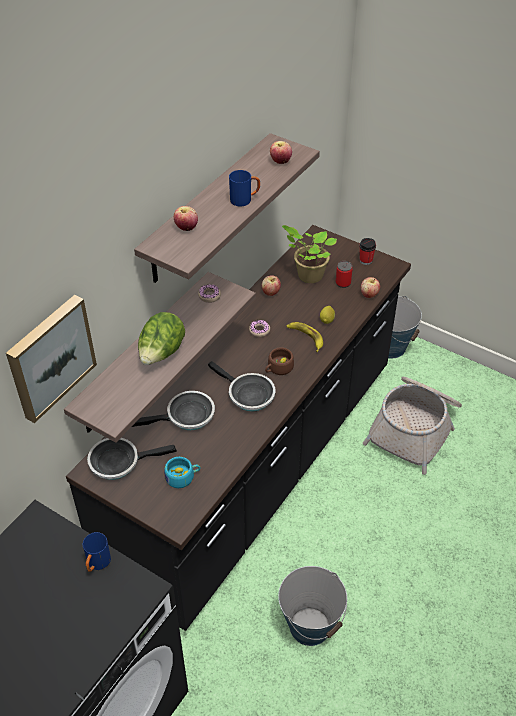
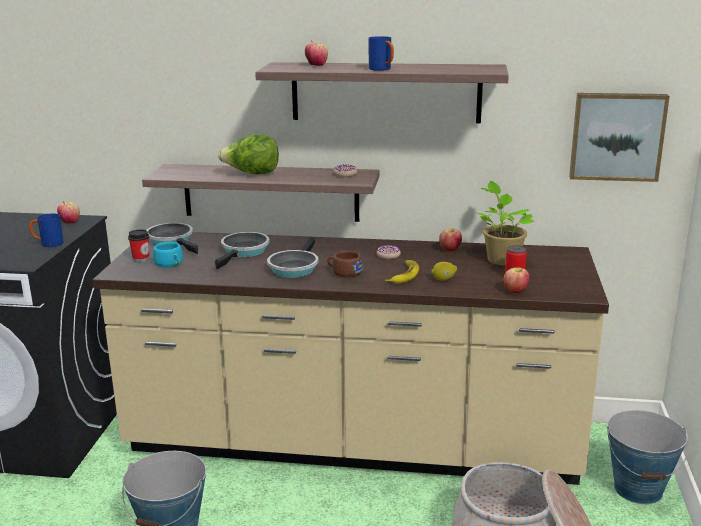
camera: 65 degrees right, 25 degrees down
(49, 356) = (157, 97): picture -> picture (616, 136)
(186, 417) = (244, 252): frying pan -> frying pan turned 120 degrees counterclockwise
(258, 471) = (352, 445): black counter -> beige counter
(280, 161) = (463, 69): apple -> apple (70, 222)
(365, 260) = (571, 280): cup -> cup (141, 259)

